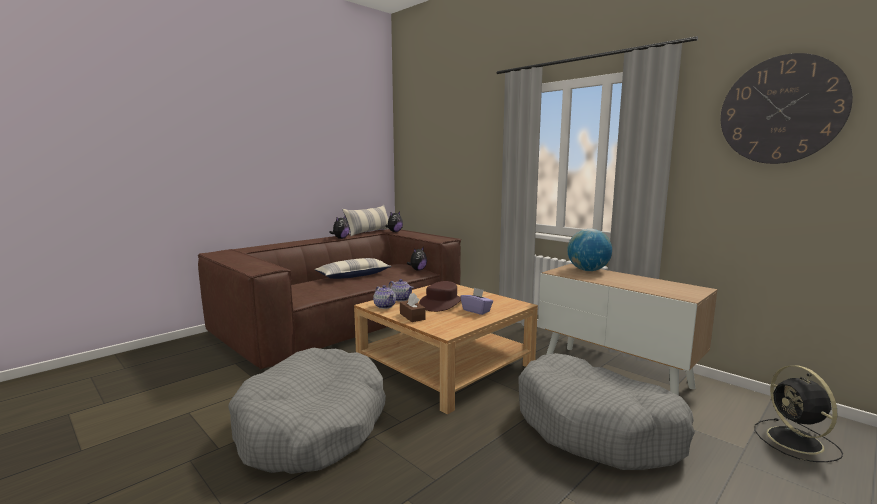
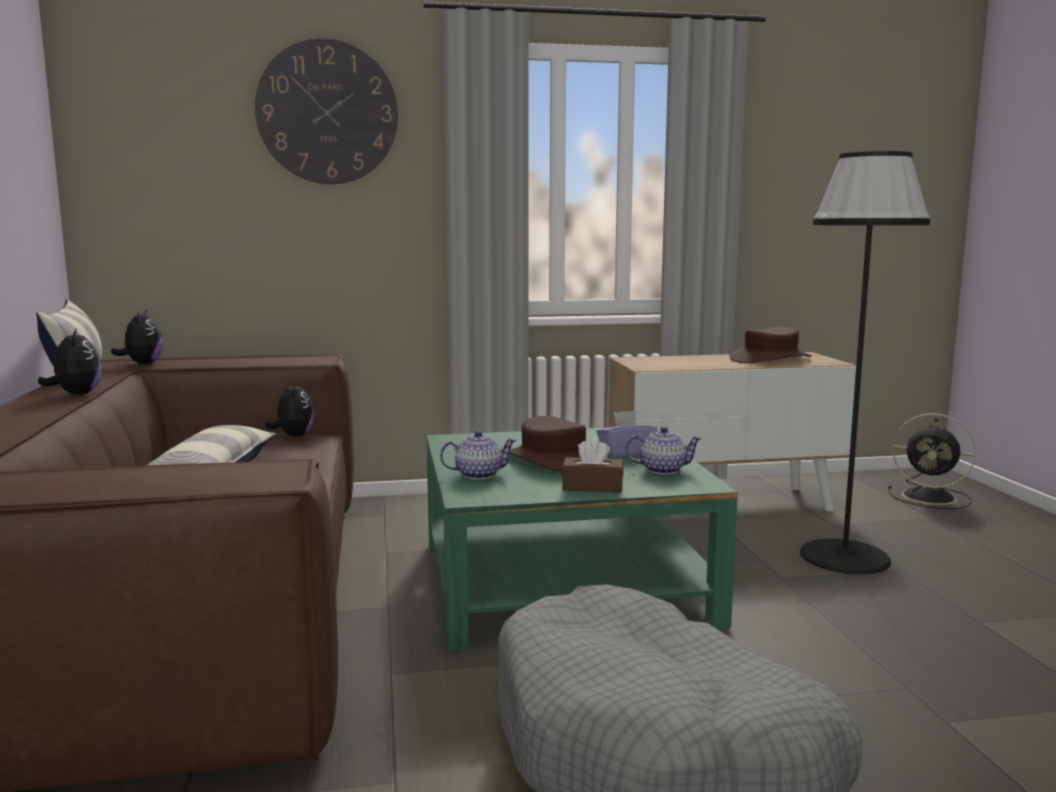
camera: 55 degrees left, 0 degrees up
(385, 306) = (500, 491): teapot -> teapot (662, 470)
(445, 365) = (562, 581): beige coffee table -> green coffee table
(588, 270) = (661, 359): globe -> none
(597, 427) = (844, 557): grey dog bed -> black floor lamp
(654, 285) = (770, 359): none -> brown hat
(781, 110) = (838, 126): wall clock -> wall clock (327, 112)

